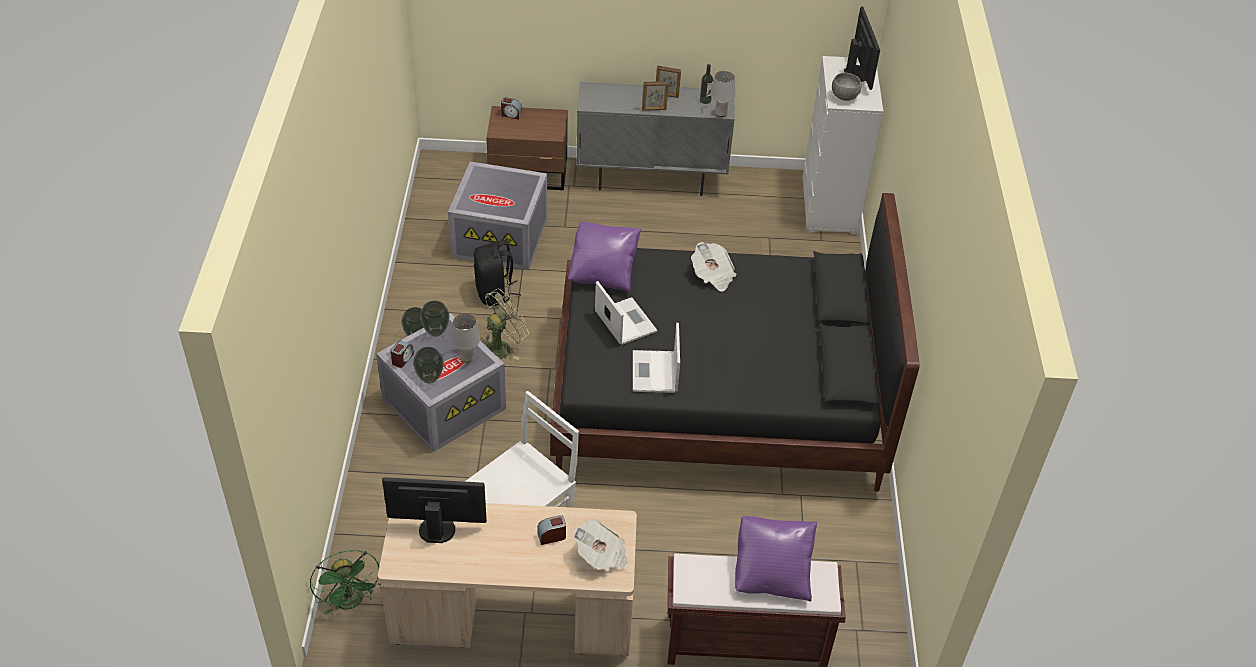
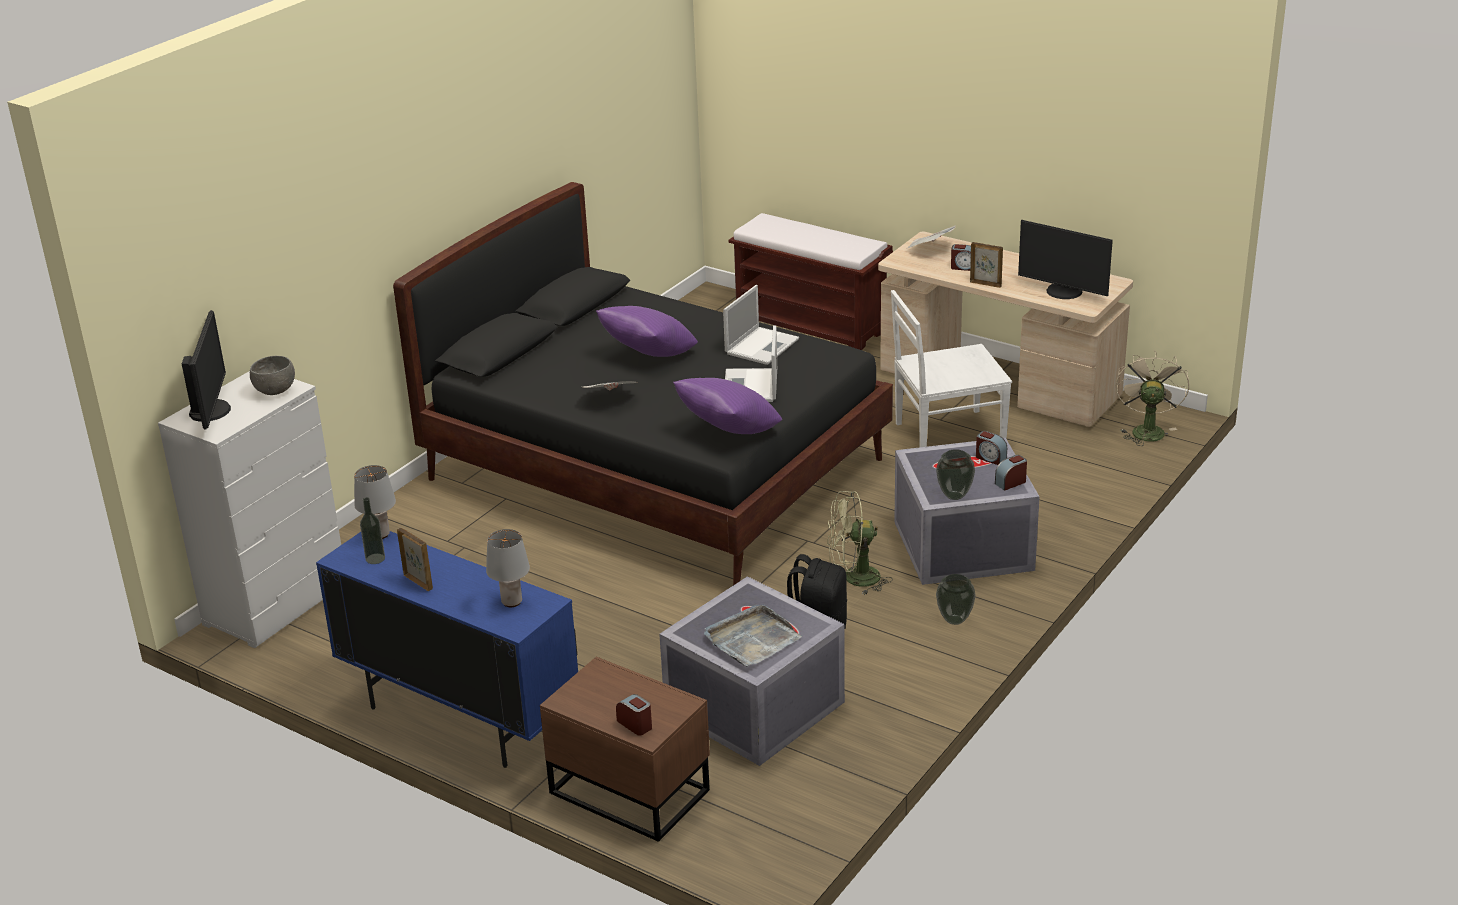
camera: 145 degrees left, 15 degrees down
(351, 602) = (1146, 430): green fan -> beige fan
(429, 379) = (990, 458): vase -> alarm clock
(466, 358) = (935, 464): grey table lamp -> grey table lamp (512, 602)
(493, 185) = (751, 639): none -> grey tray
(651, 179) = (459, 718): grey cabinet -> blue cabinet
(654, 109) = (461, 567): picture frame -> picture frame (985, 284)
(772, 573) = (792, 236): purple pillow -> purple pillow (649, 356)
(858, 73) = (212, 410): monitor -> monitor turned 150 degrees clockwise

